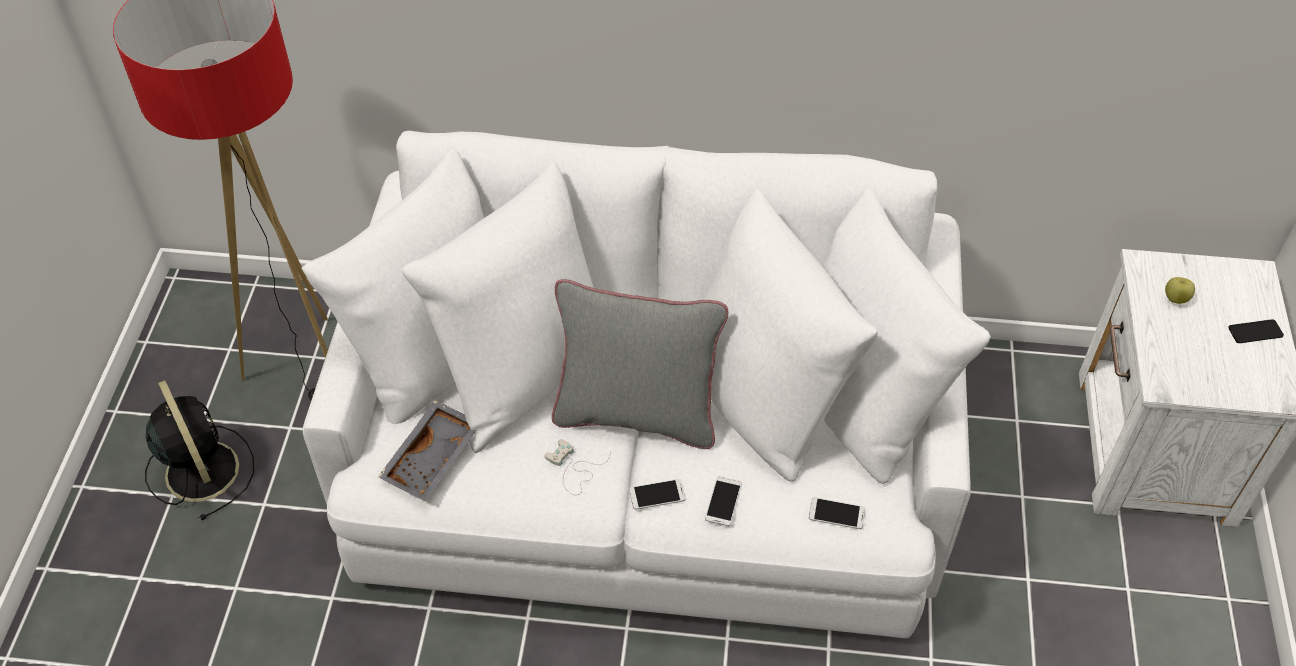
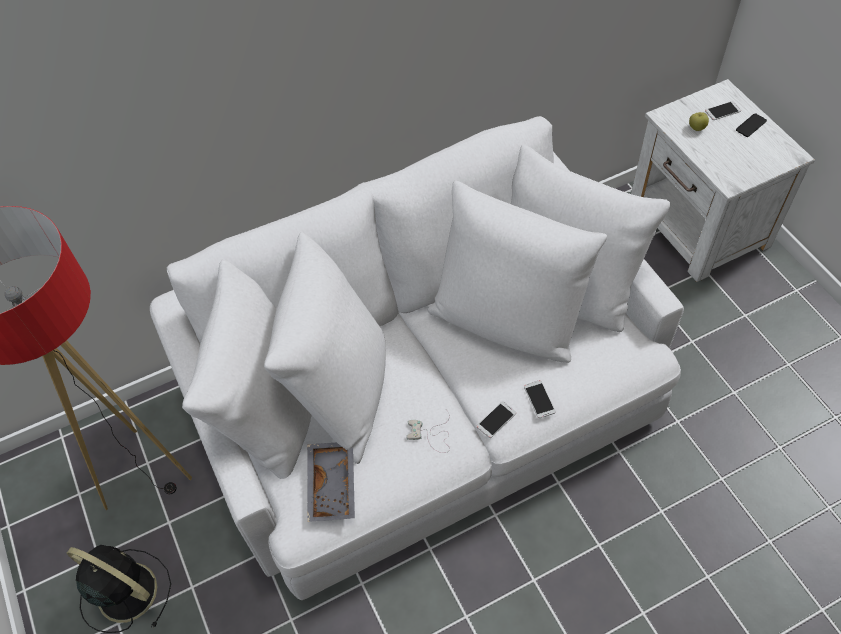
camera: 30 degrees left, 5 degrees up
(637, 415) = (442, 375): grey pillow -> none
(836, 513) = (610, 366): phone -> phone (722, 111)

